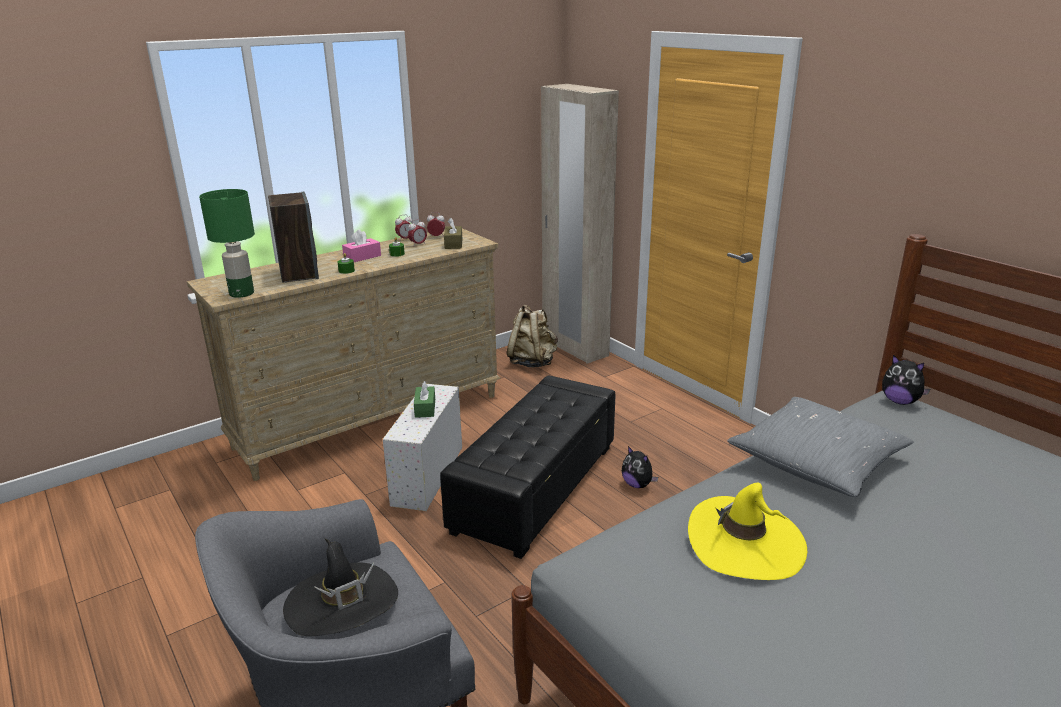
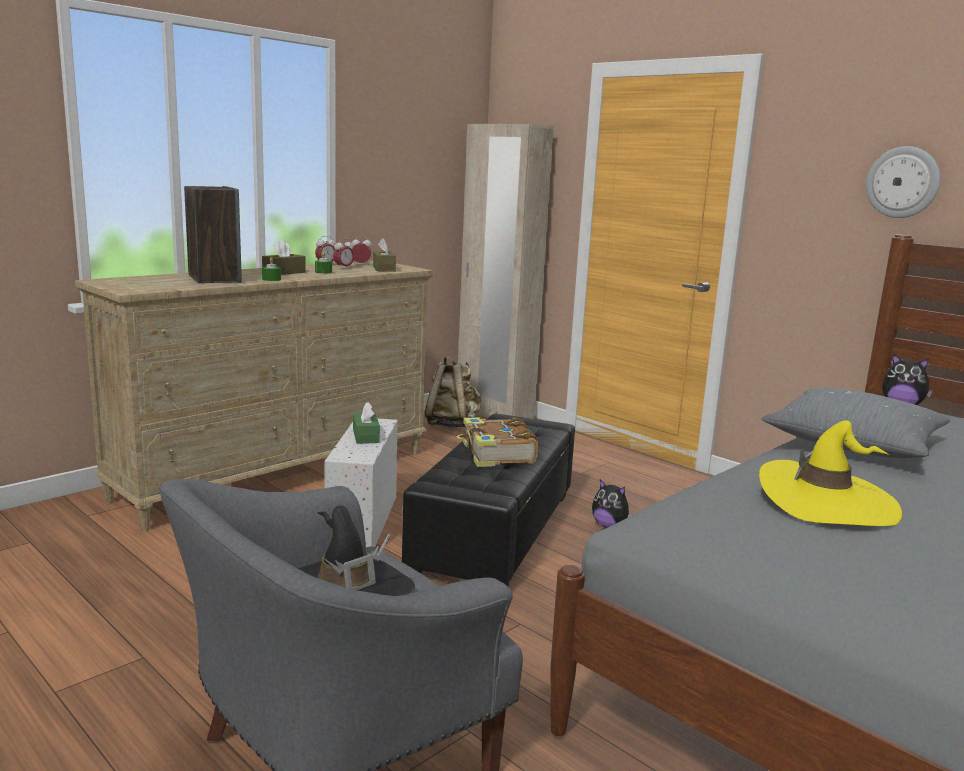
camera: 10 degrees left, 10 degrees down
(242, 294) = (152, 288): green table lamp -> none
(362, 257) = (284, 272): pink tissue box -> brown tissue box
(531, 430) = (497, 454): none -> book
(923, 181) = (902, 182): none -> wall clock

